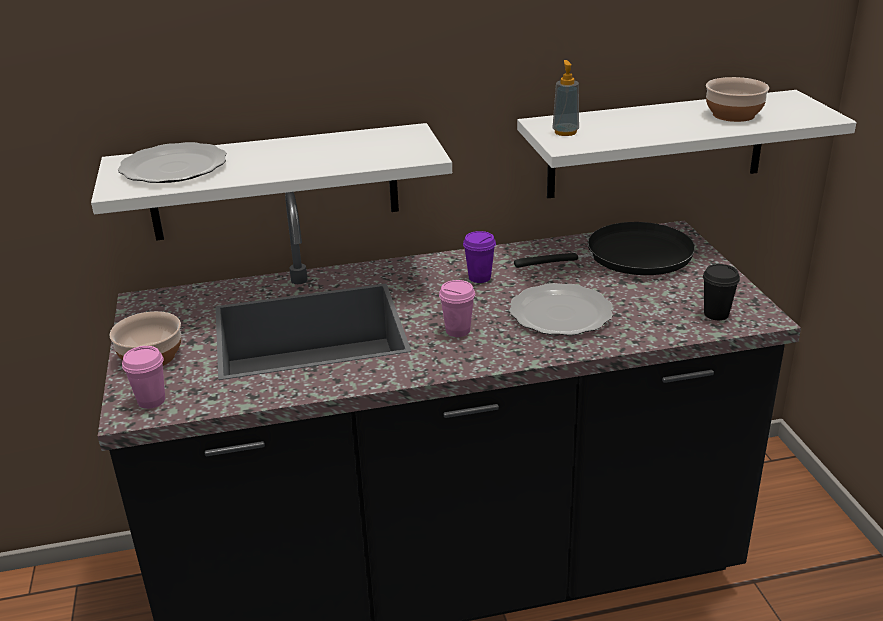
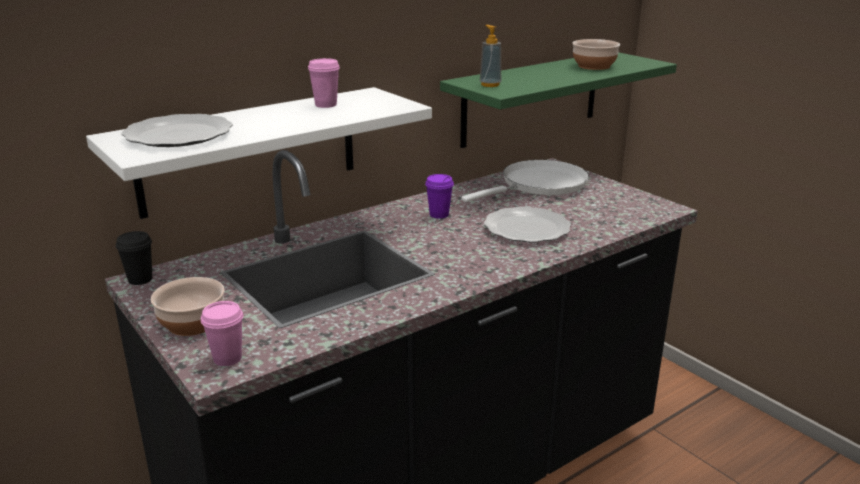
camera: 25 degrees left, 5 degrees down
(458, 331) = (459, 253): pink cup -> pink cup (326, 105)
(631, 257) = (539, 185): black frying pan -> white frying pan
(657, 144) = (531, 98): white shelf -> green shelf
(716, 314) = (636, 211): black cup -> black cup (140, 279)

